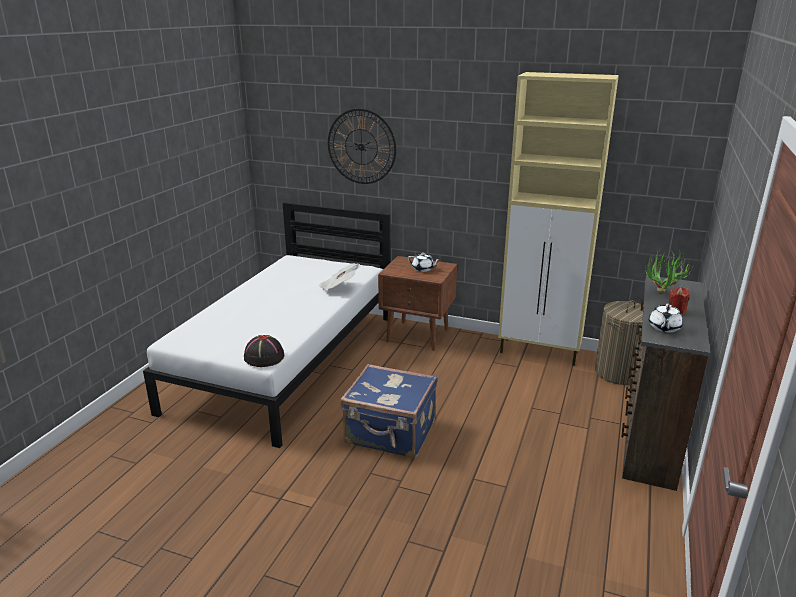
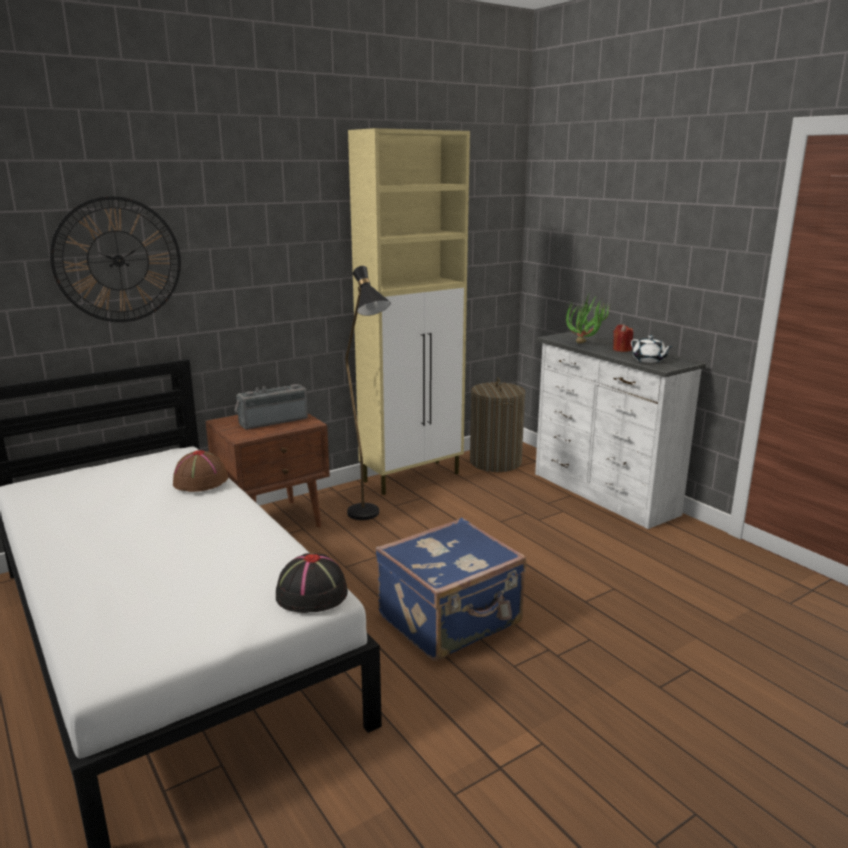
camera: 55 degrees left, 5 degrees down
(339, 287) = (200, 481): newspaper -> brown hat
(423, 269) = (272, 421): white teapot -> radio
(465, 360) = (369, 517): none -> black floor lamp
(647, 438) = (603, 494): brown dresser -> white dresser

